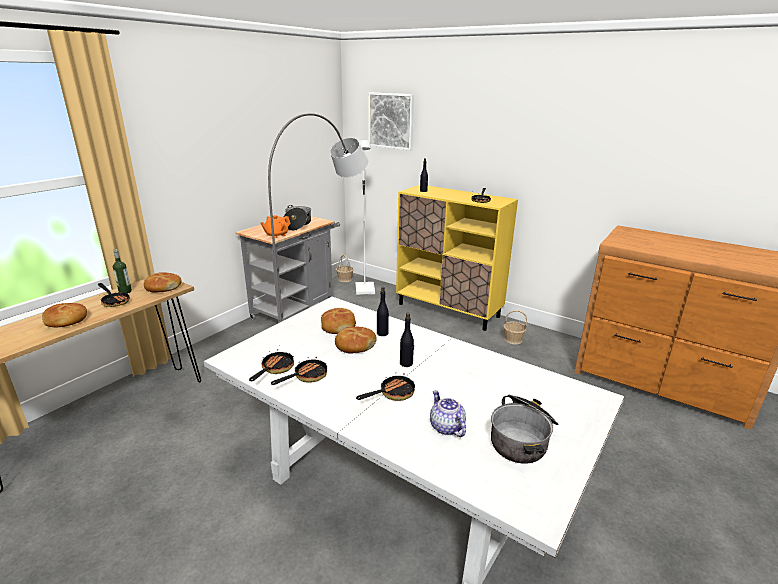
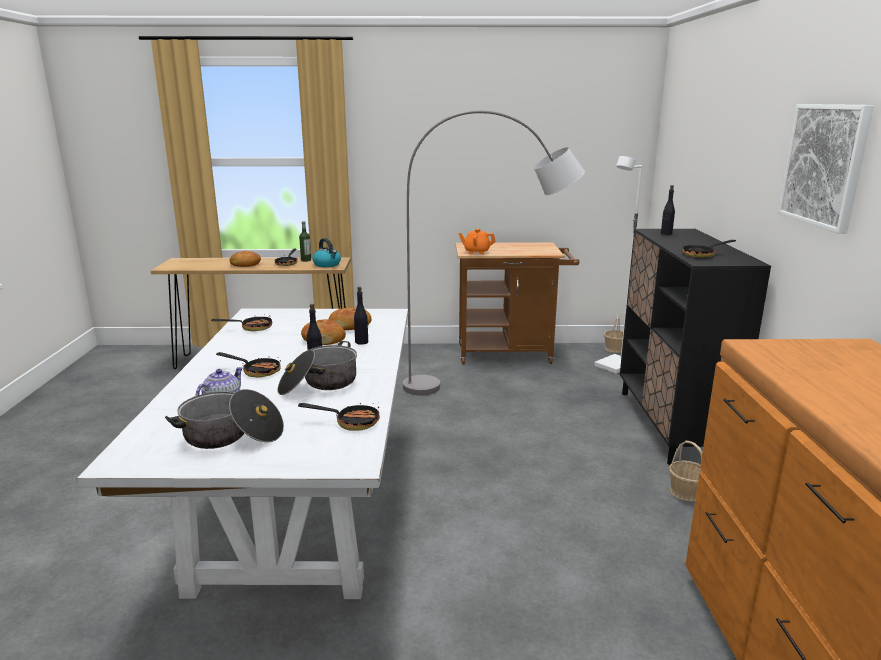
camera: 55 degrees right, 5 degrees down
(163, 287) = (327, 264): bread -> kettle
(297, 224) = (520, 249): cooking pot -> cooking pot (319, 384)
(297, 309) = (511, 354): grey cart -> brown cart
(306, 377) = (251, 339): frying pan -> frying pan (351, 422)
(391, 121) = (687, 134): picture -> picture (824, 165)
(448, 310) = (670, 425): yellow cabinet -> black cabinet

